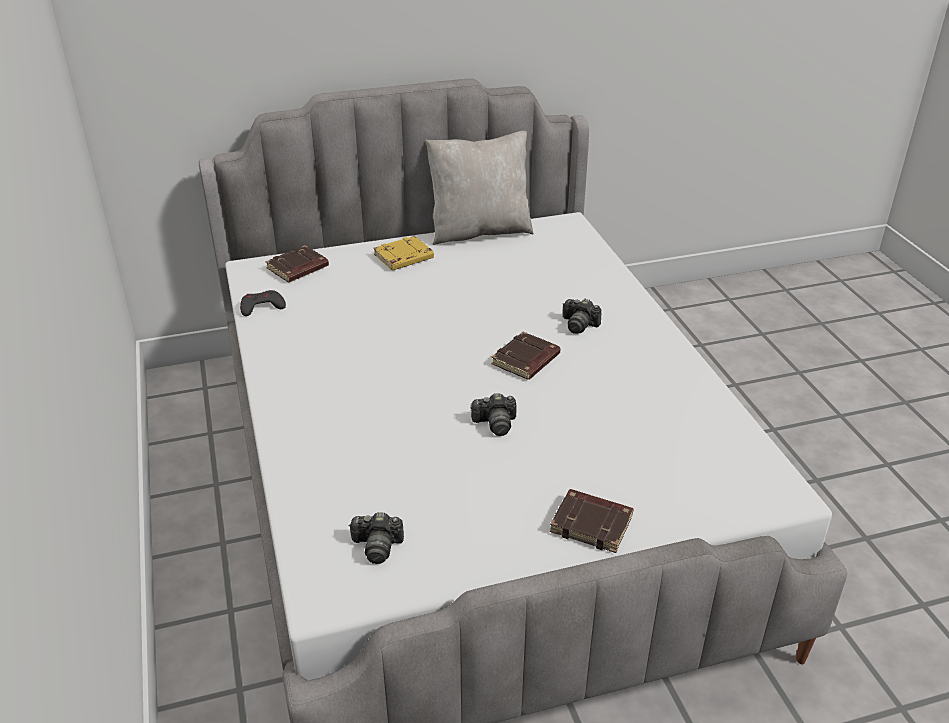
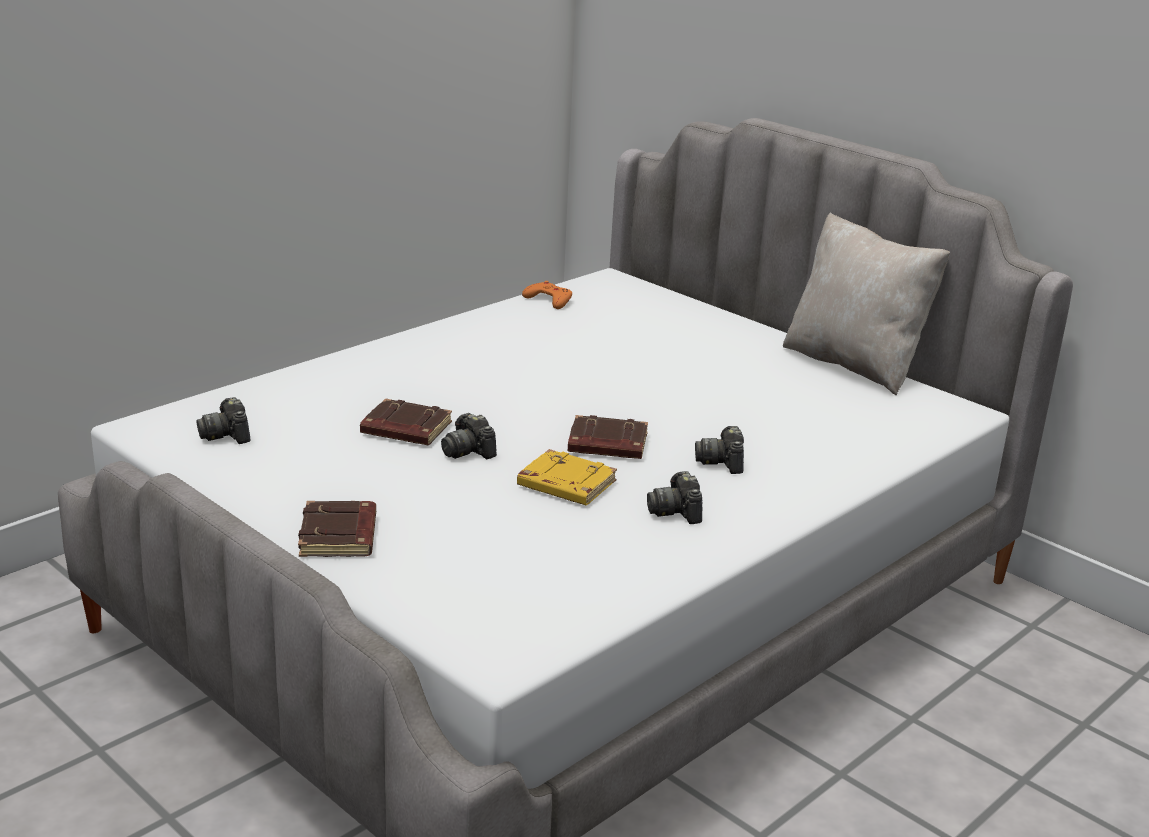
camera: 60 degrees right, 10 degrees down
(262, 307) = (549, 300): grey game controller -> orange game controller
(298, 269) = (637, 298): brown book -> brown book (405, 430)
(403, 258) = (731, 339): yellow book -> yellow book (565, 485)
(634, 364) = (676, 511): none -> camera

